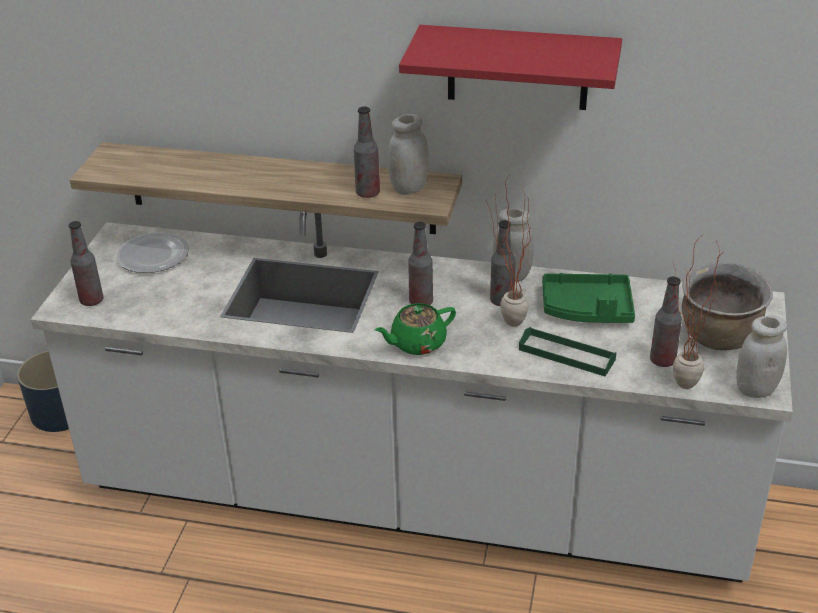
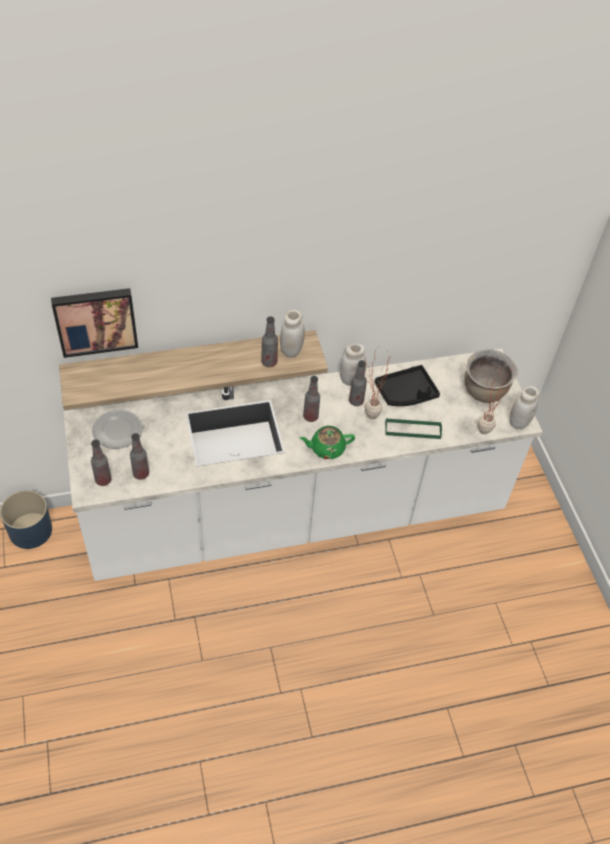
camera: 30 degrees left, 15 degrees up
(146, 77) = (95, 320): none -> picture
(417, 343) = (326, 448): green teapot -> green teapot turned 45 degrees clockwise
(517, 67) = (355, 267): red shelf -> none
(587, 309) = (406, 393): green tray -> black tray
(662, 360) = (464, 418): bottle -> bottle (141, 474)

